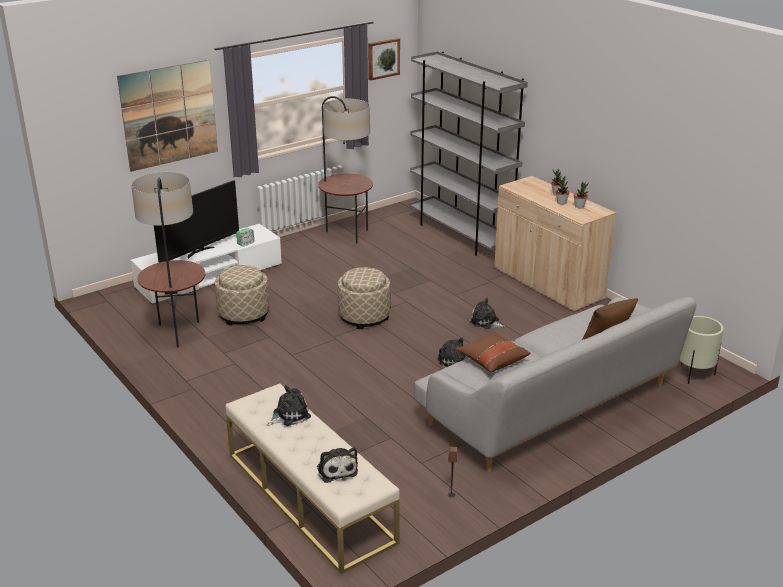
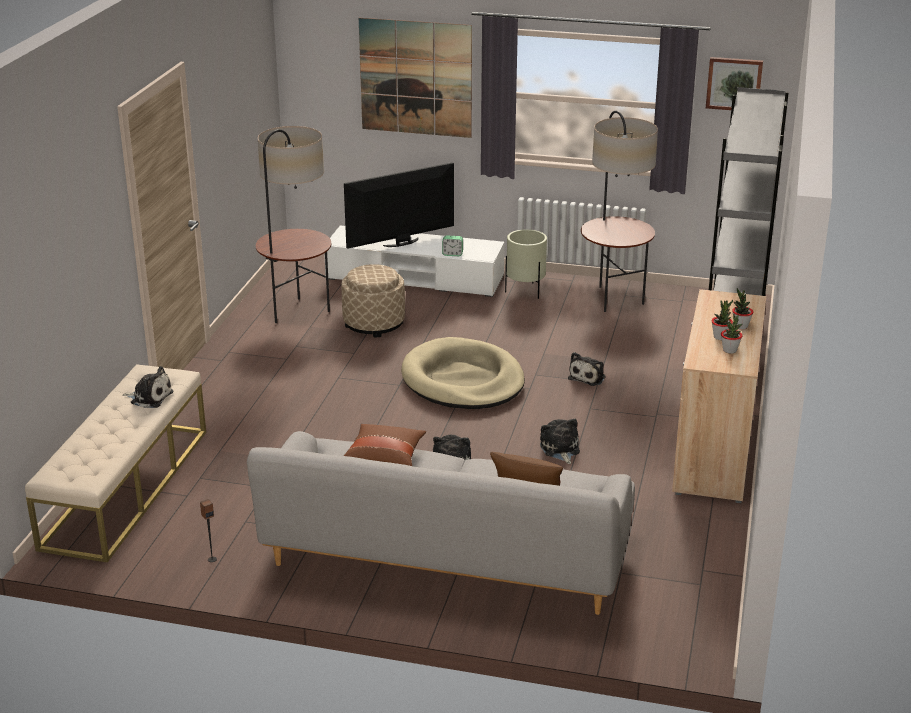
camera: 50 degrees right, 0 degrees up
(199, 251) = (402, 243): television -> television turned 150 degrees clockwise
(336, 469) = (90, 453): plush toy -> plush toy (588, 377)
(364, 316) = (463, 380): beige ottoman -> beige dog bed
(694, 374) = (659, 631): beige planter -> beige planter (525, 291)

